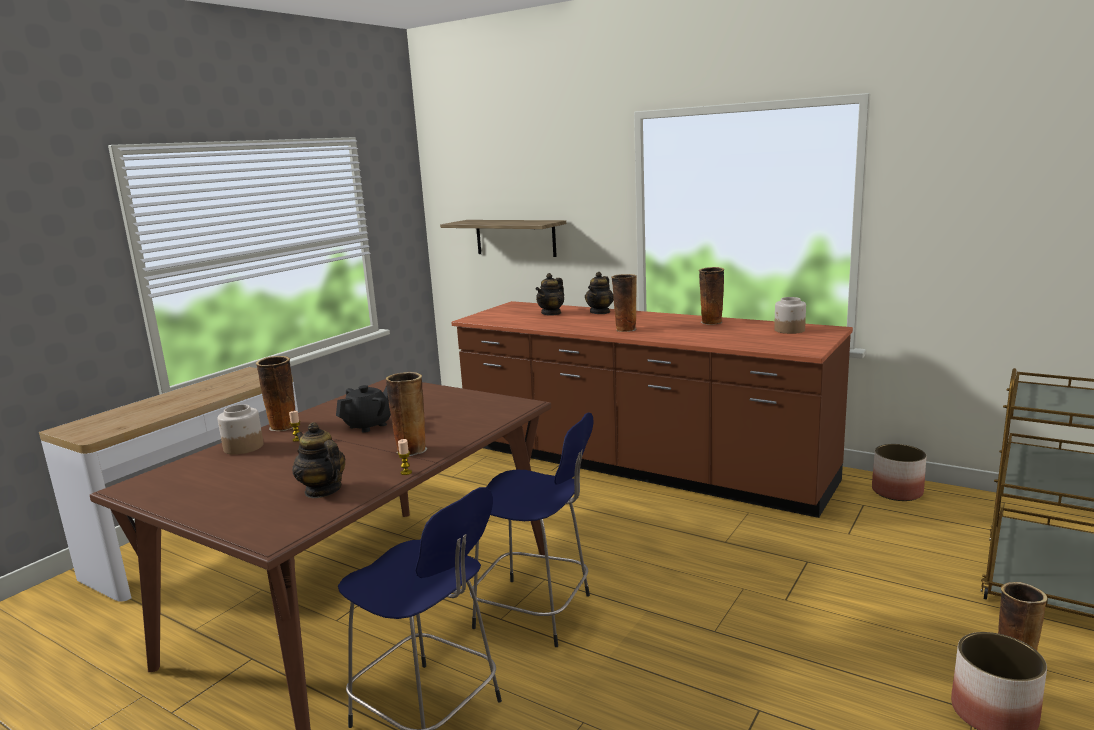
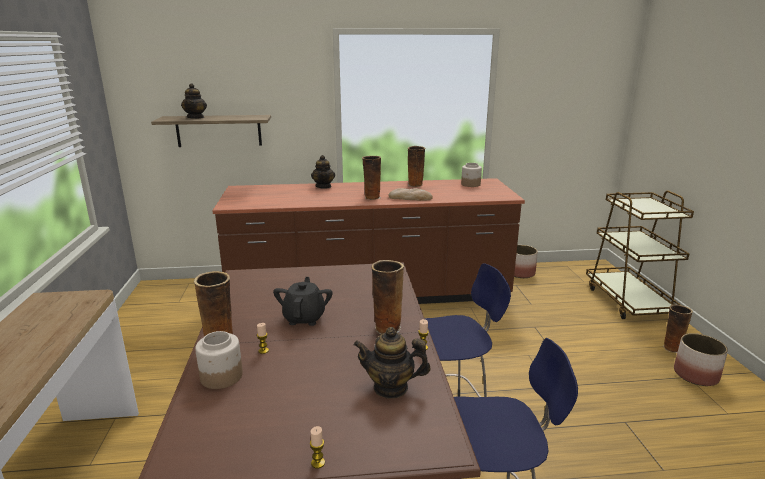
camera: 40 degrees left, 5 degrees up
(191, 514) = (318, 463): none -> candle
(551, 313) = (287, 192): teapot -> teapot (196, 117)
(669, 335) = (410, 198): none -> bread

